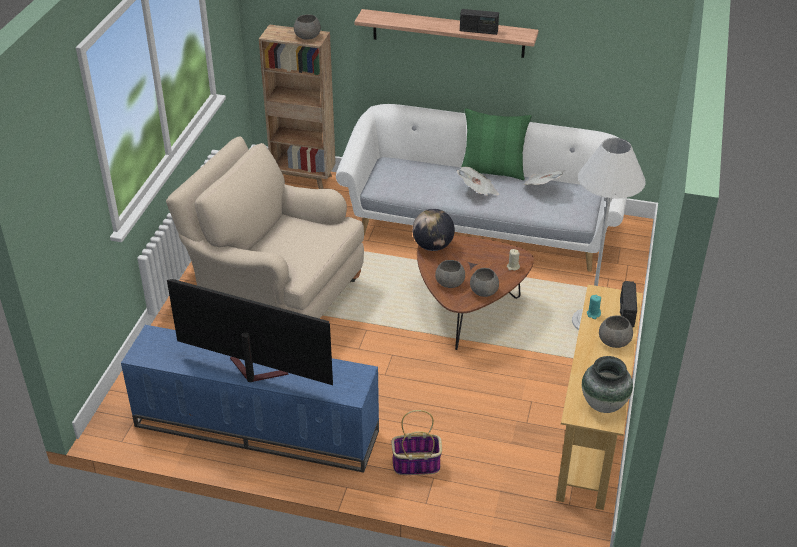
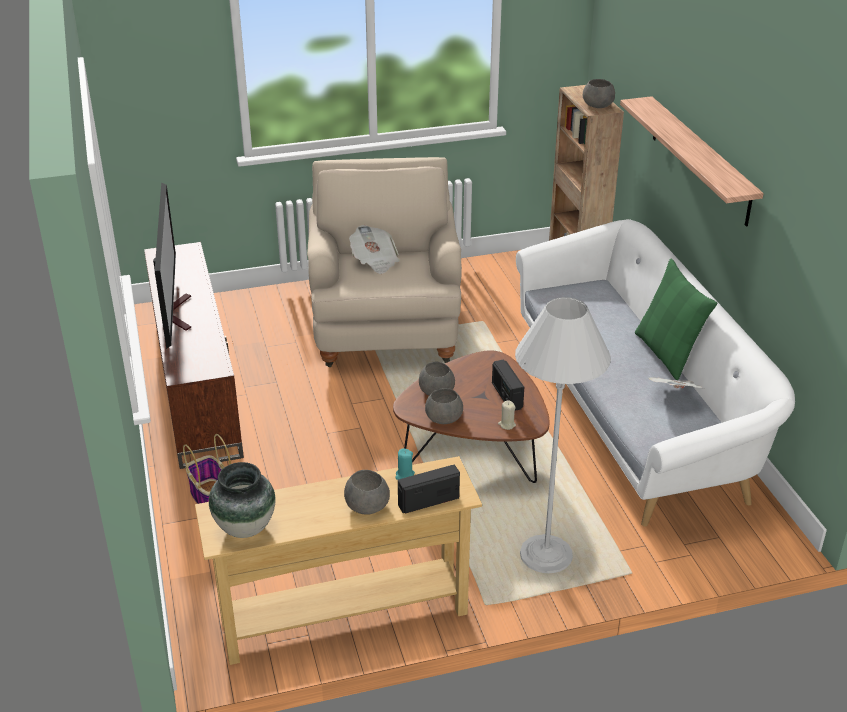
camera: 60 degrees right, 5 degrees down
(254, 429) = (194, 385): blue tv stand -> brown tv stand
(432, 246) = (487, 360): globe -> none
(478, 31) = (701, 161): radio -> radio (506, 396)
(478, 191) = (613, 355): newspaper -> newspaper (374, 261)

